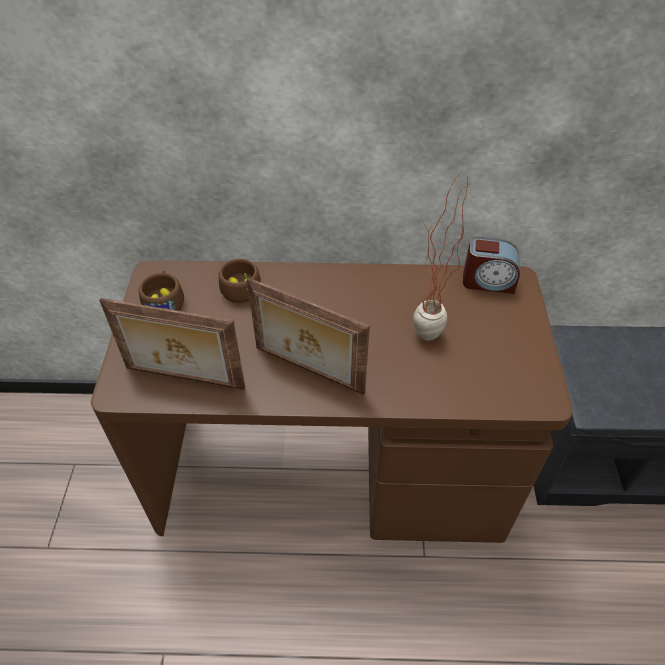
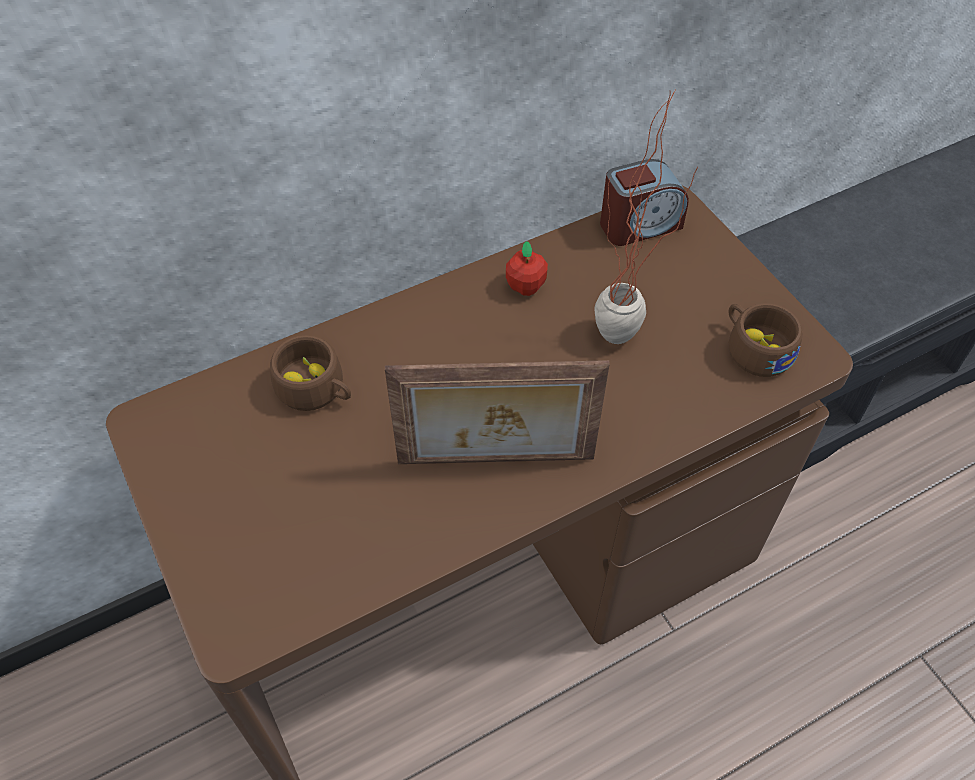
camera: 30 degrees left, 5 degrees up
(164, 301) = (200, 457): brown cup -> brown cup (754, 348)
(184, 379) = (325, 564): picture frame -> none
(394, 288) = (525, 287): none -> apple

